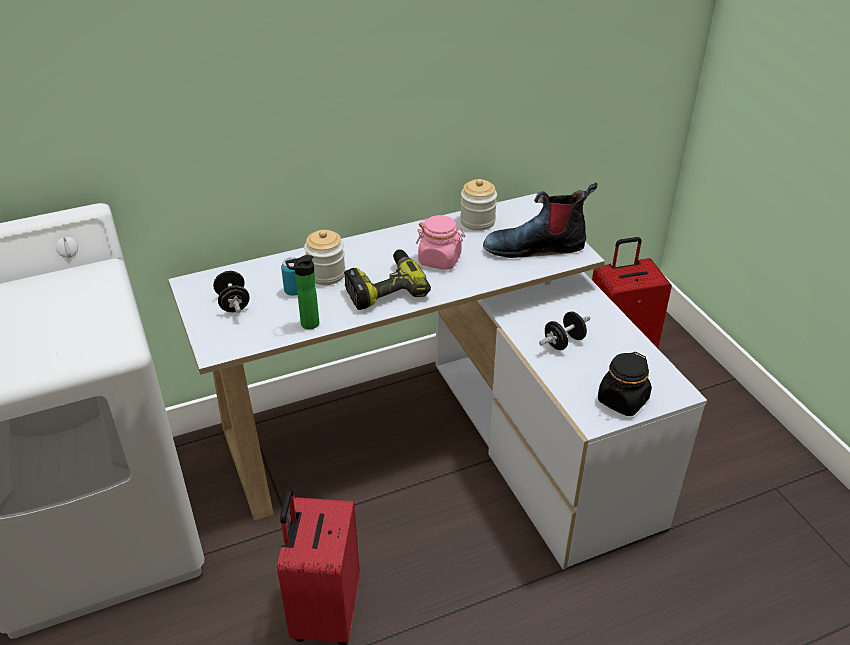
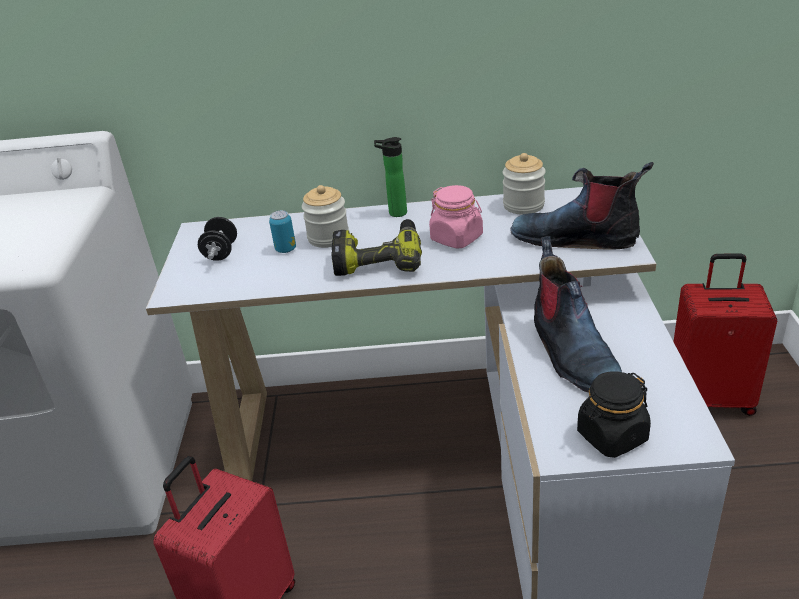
camera: 25 degrees right, 5 degrees down
(307, 324) = (275, 282): bottle -> bottle (395, 213)
(564, 342) = (571, 353): black dumbbell -> boot

